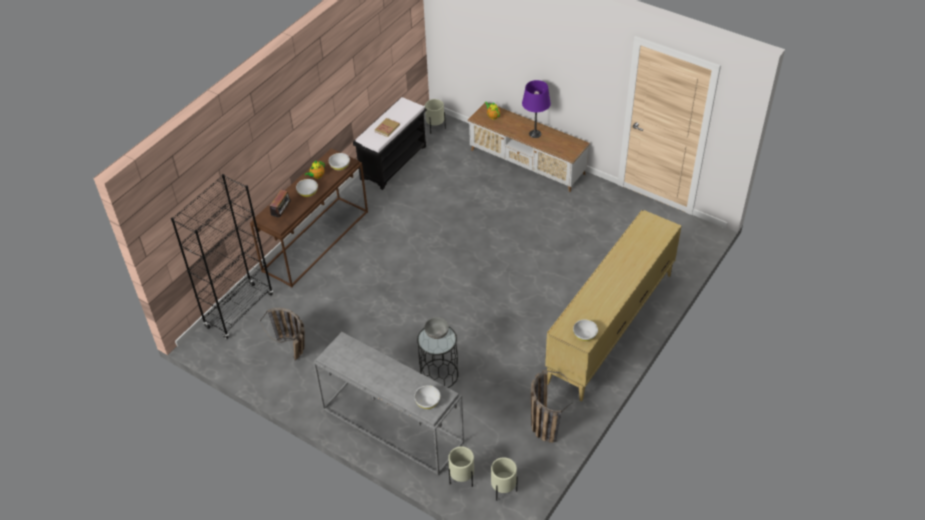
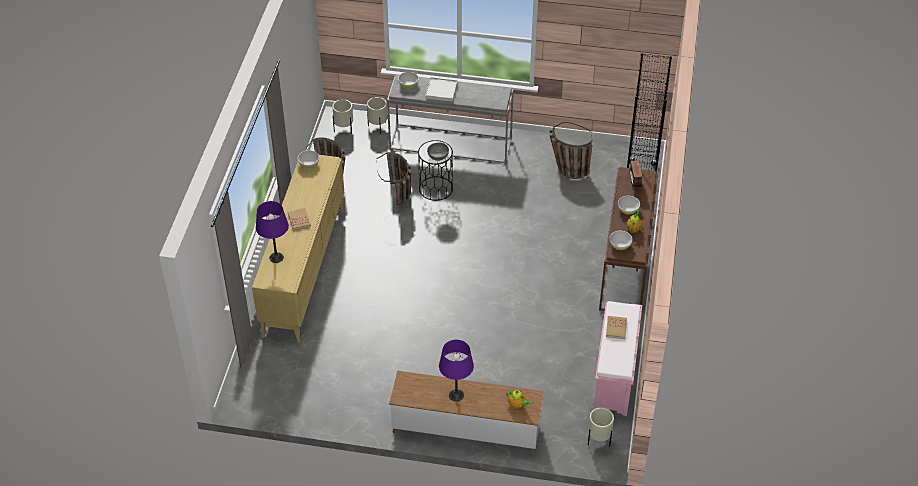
camera: 155 degrees right, 0 degrees up
(393, 162) = (615, 378): black bench -> pink bench
(395, 380) = (441, 91): none -> white tray
(482, 375) = (400, 198): none -> basket
(616, 275) = (299, 220): none -> book
(650, 245) = (276, 257): none -> purple table lamp

